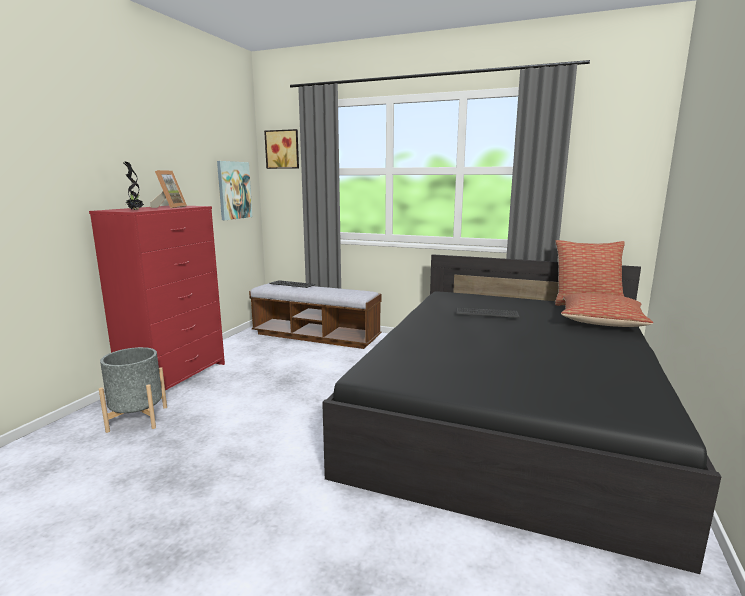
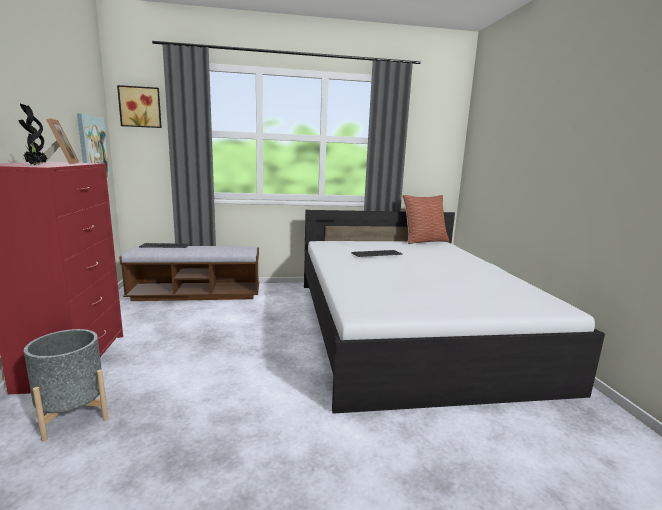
camera: 30 degrees left, 0 degrees up
(508, 411) = (407, 327): black bed -> white bed
(601, 322) = (449, 252): pillow -> none

